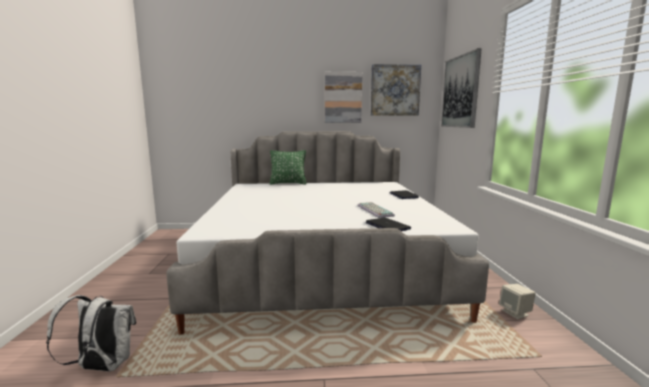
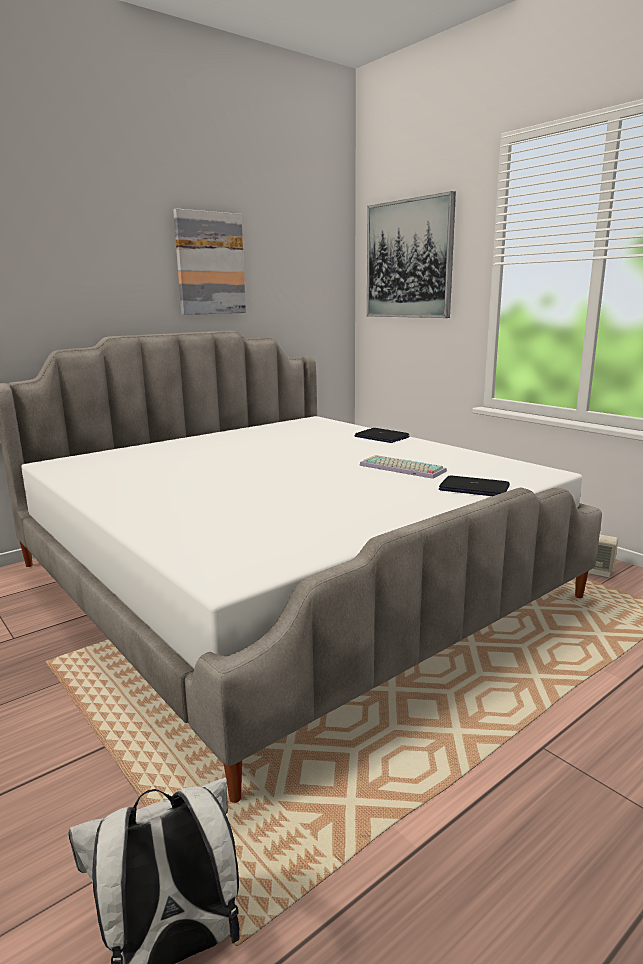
camera: 35 degrees left, 5 degrees up
(288, 183) = (141, 446): green pillow -> none
(395, 90) = (292, 252): picture -> none

